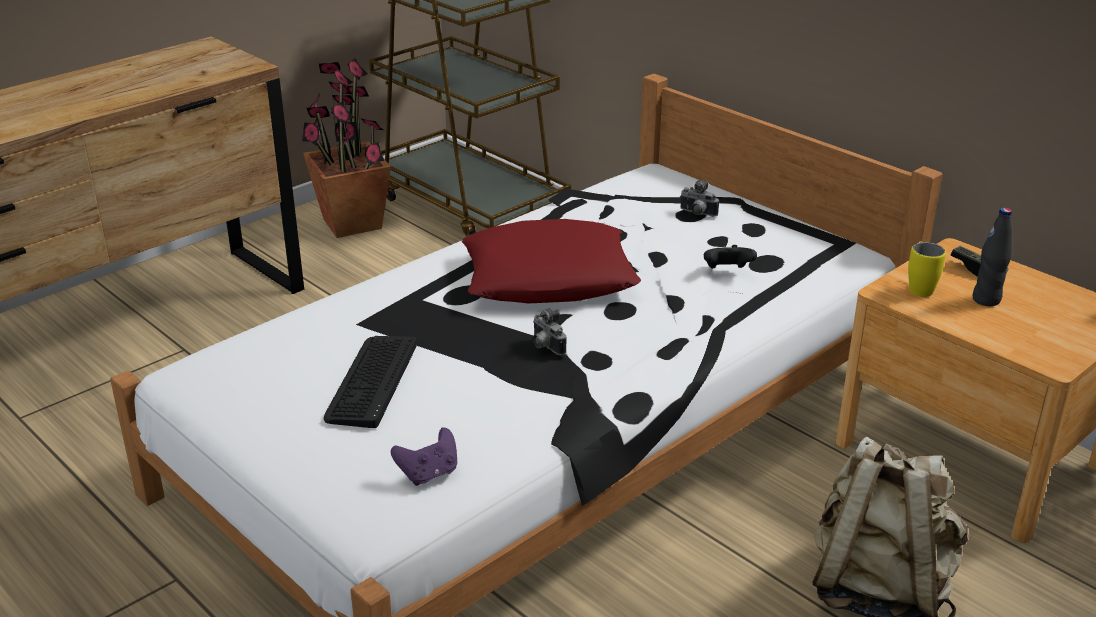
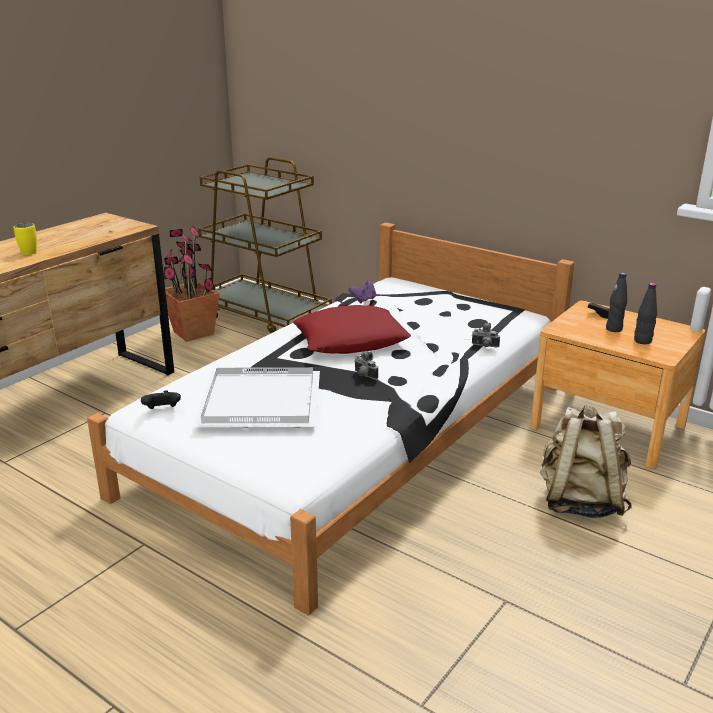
camera: 10 degrees left, 5 degrees down
(371, 381) = (262, 403): keyboard -> white tray
(429, 474) = (318, 449): purple game controller -> purple game controller (363, 300)
(697, 214) = (427, 300): camera -> camera (484, 346)
(727, 271) = (457, 328): black game controller -> black game controller (162, 410)
(919, 287) = (574, 325): yellow mug -> yellow mug (30, 251)
(1028, 328) = (642, 341): none -> black bottle

